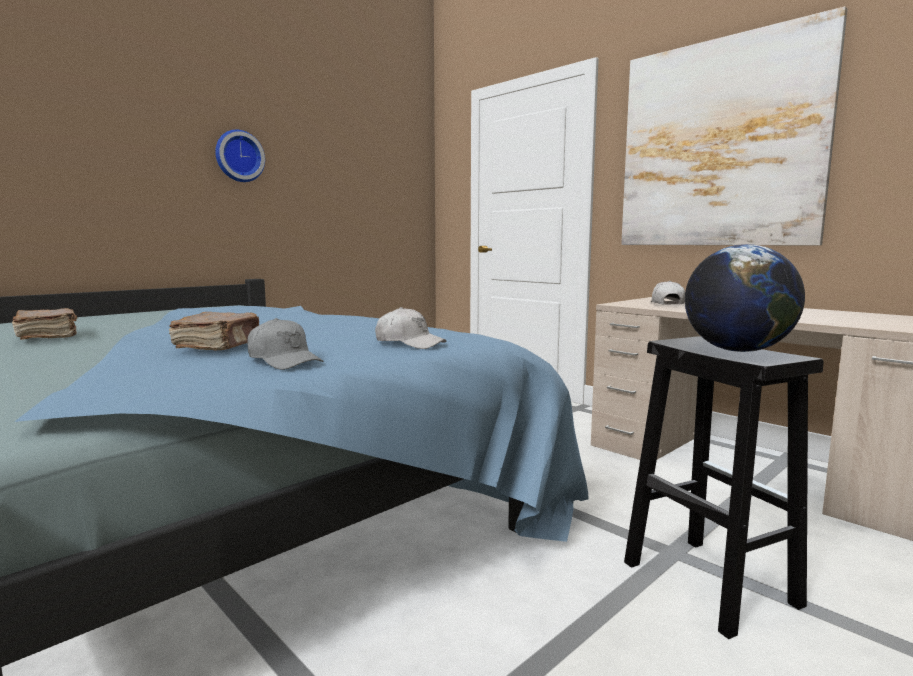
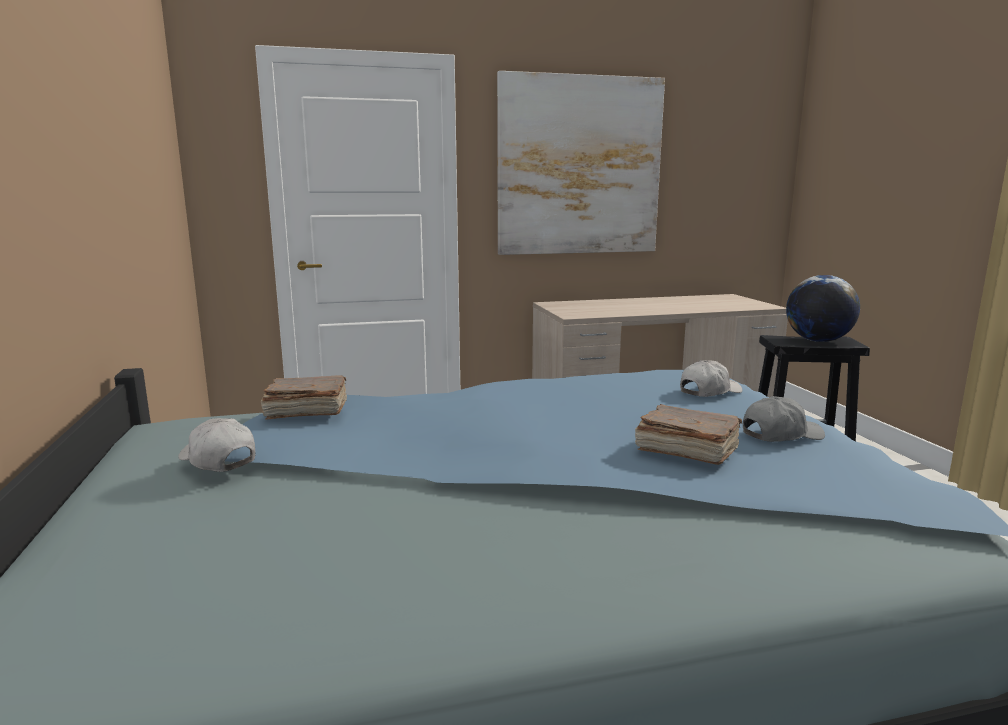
camera: 60 degrees left, 5 degrees up
(49, 337) = (401, 563): brown book -> brown book (305, 411)
(238, 156) = (70, 139): wall clock -> none
(667, 304) = (590, 309): white cap -> white cap (218, 460)

